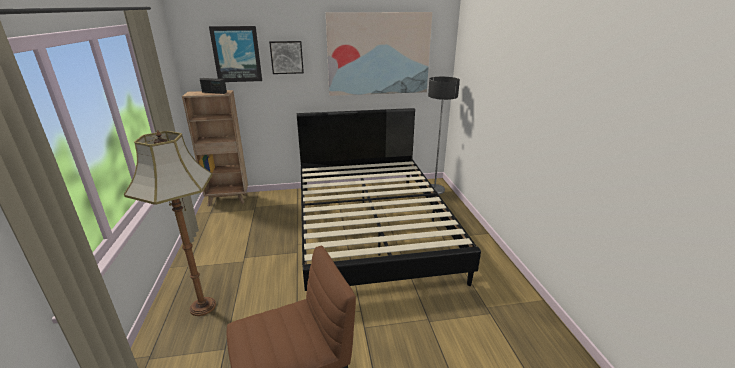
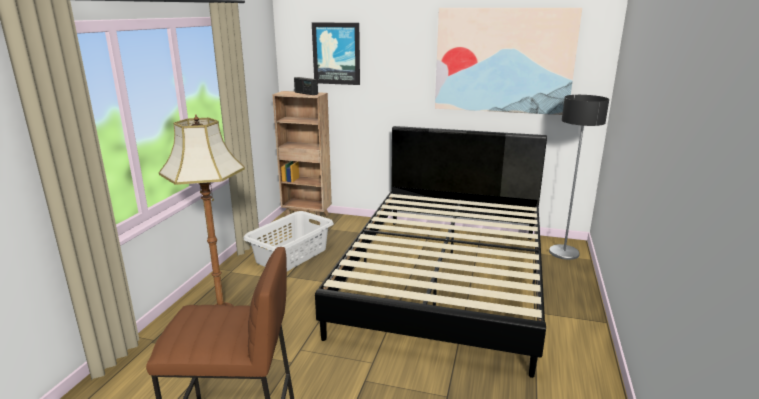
camera: 25 degrees right, 5 degrees down
(237, 237) = (292, 255): none -> grey laundry basket
(287, 57) = (389, 59): picture -> none

